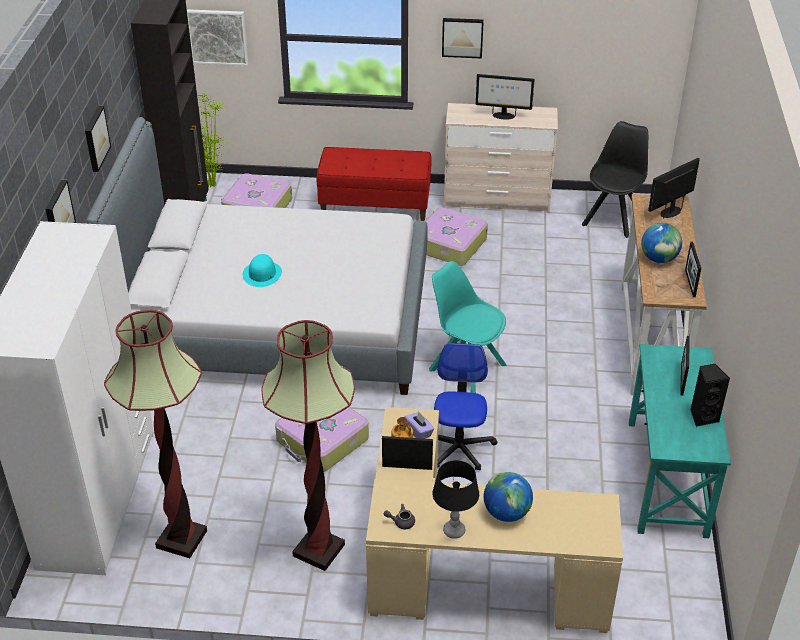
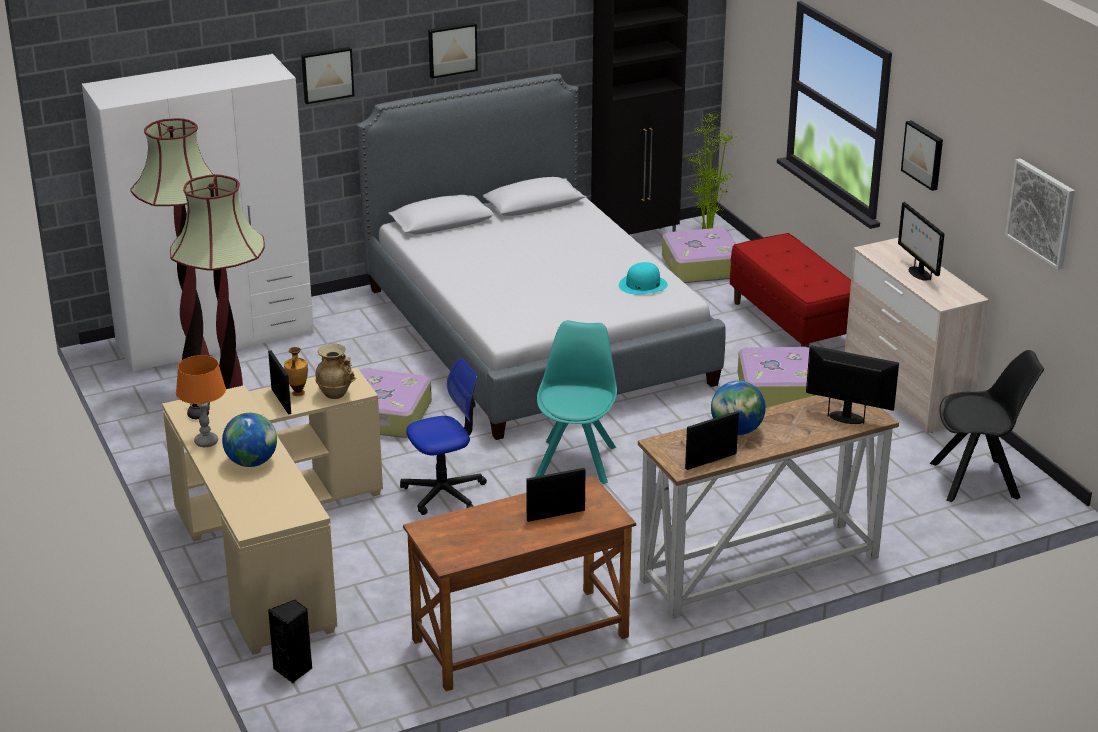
camera: 60 degrees right, 10 degrees down
(218, 37) = (752, 59): picture -> picture (1041, 213)
(262, 274) = (509, 260): turquoise hat -> turquoise hat (643, 285)
(419, 432) = (336, 393): purple tissue box -> beige vase
(454, 531) = (206, 442): black table lamp -> orange table lamp
(667, 477) = (520, 639): turquoise desk -> brown desk
(703, 417) = (502, 542): black speaker -> black speaker (294, 670)

